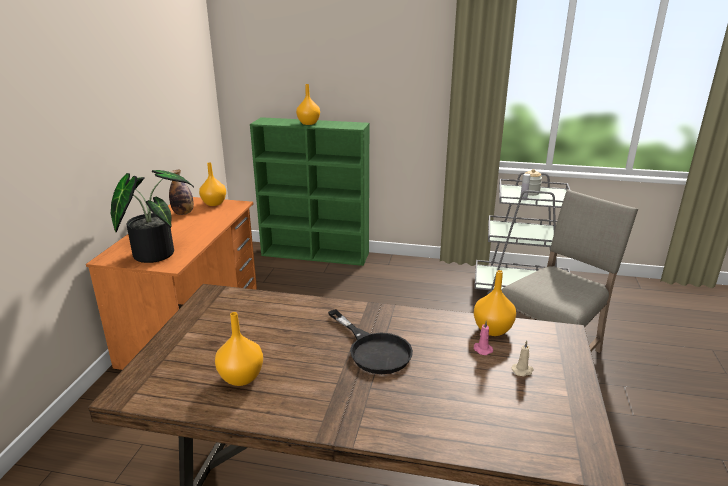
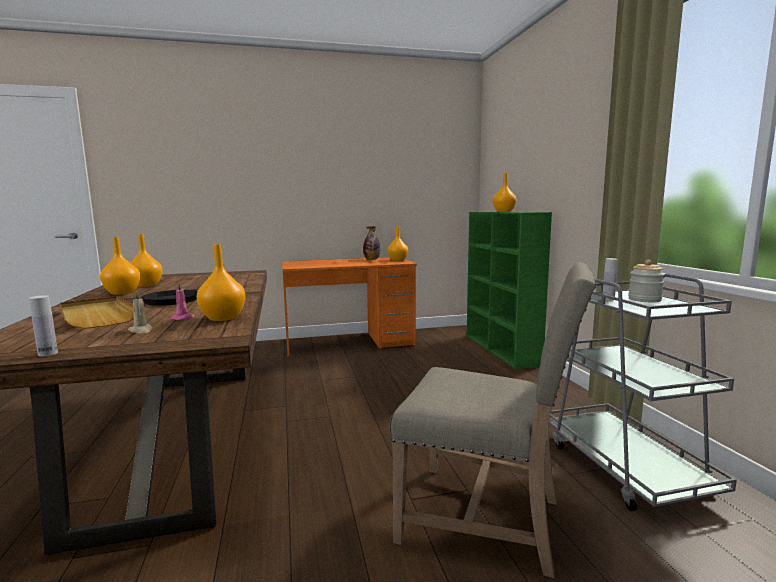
camera: 65 degrees right, 15 degrees down
(154, 252) = (307, 264): potted plant -> none
(290, 396) = (121, 293): none -> orange vase
(439, 402) = (97, 315): none -> beige tray
(586, 413) = (48, 354): none -> white bottle

